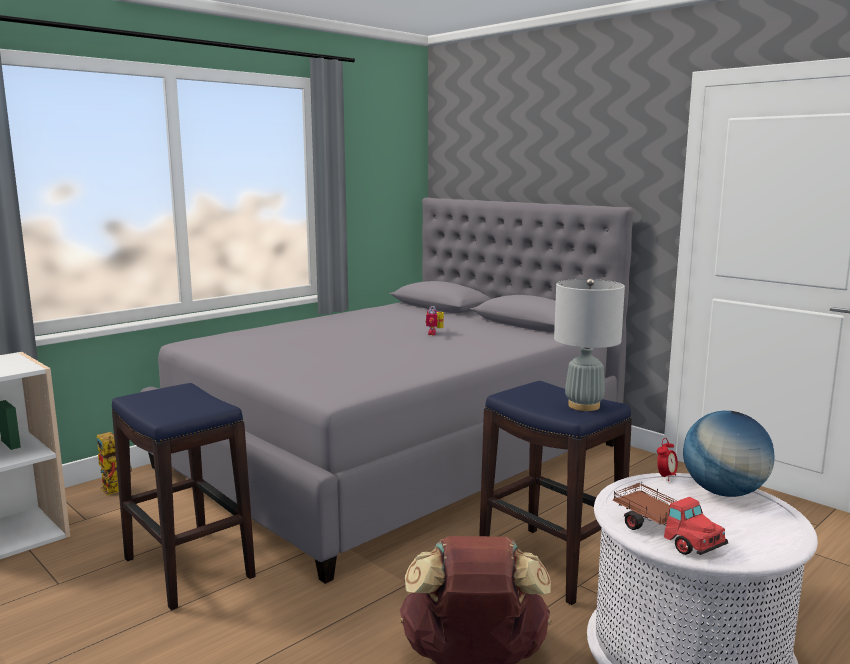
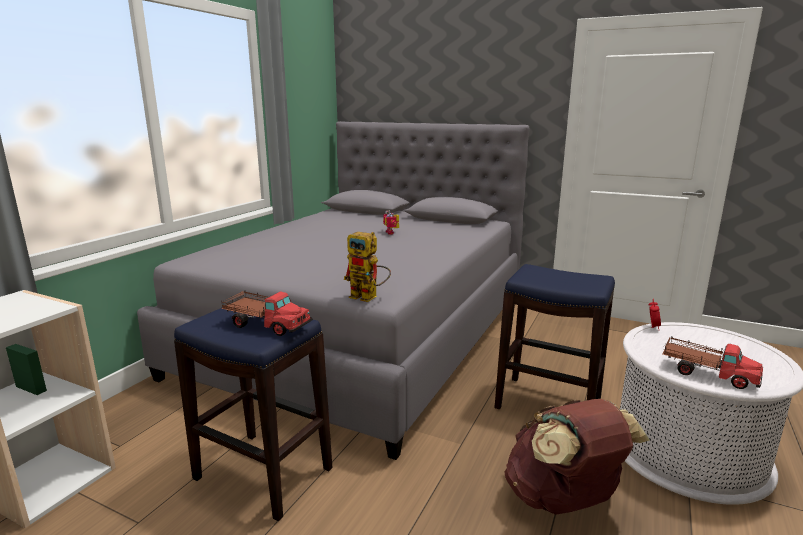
camera: 20 degrees left, 5 degrees up
(115, 491) = (132, 410): toy robot -> toy robot (369, 297)
(188, 404) = (266, 324): none -> toy truck
(584, 406) = (588, 281): grey table lamp -> none
(723, 492) = (700, 333): globe -> none

